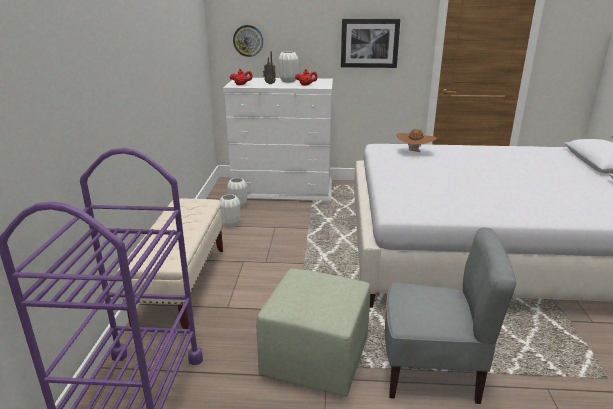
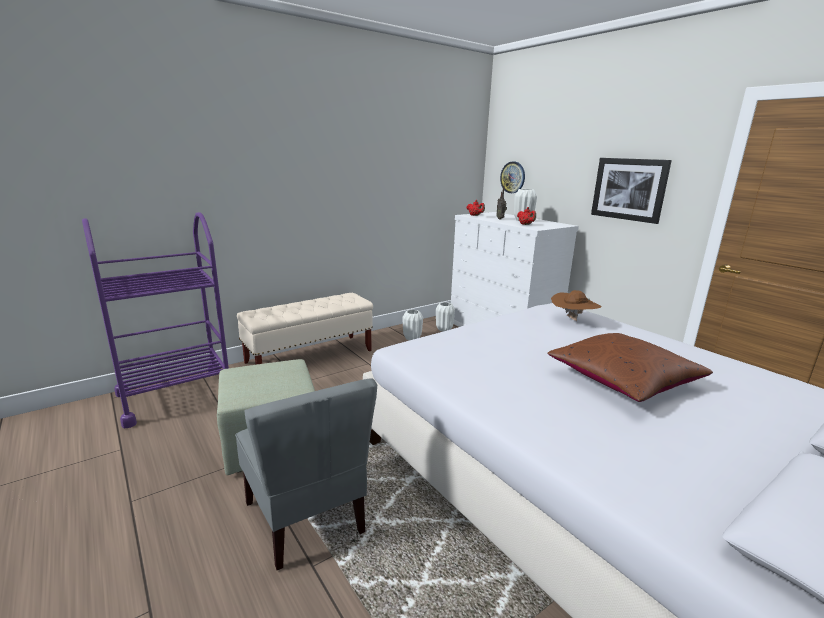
camera: 50 degrees right, 5 degrees down
(506, 175) = (623, 380): none -> brown pillow

